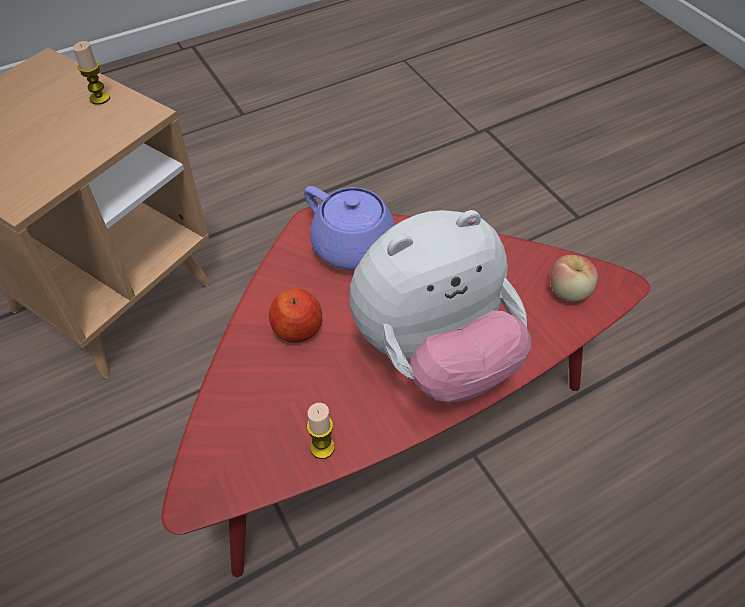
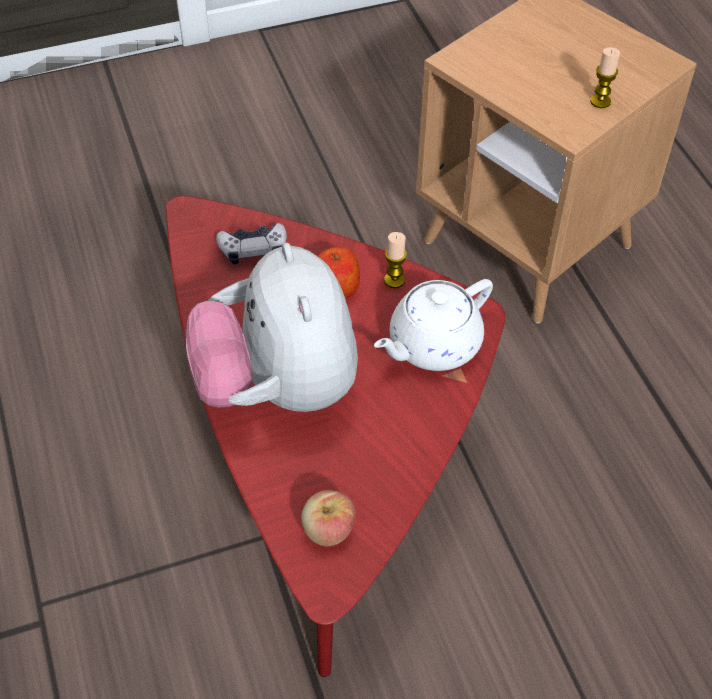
camera: 100 degrees right, 0 degrees up
(252, 414) = (253, 249): none -> game controller
(322, 447) = (206, 291): candle -> candle (394, 280)
(356, 248) = (432, 344): purple teapot -> white teapot

